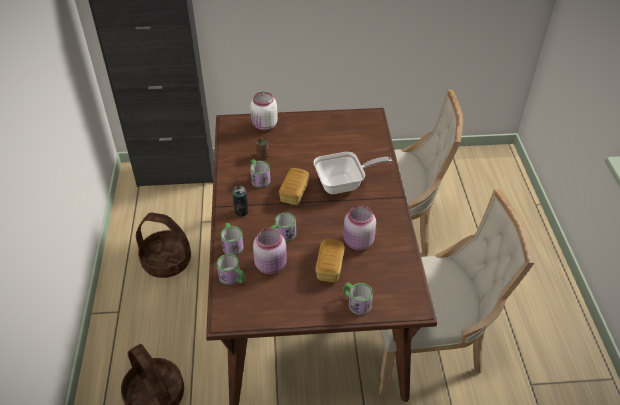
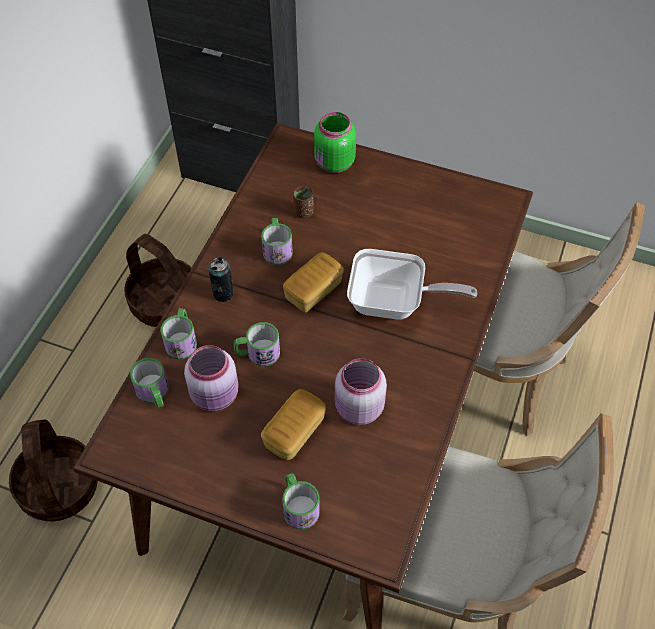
camera: 25 degrees right, 10 degrees up
(264, 126) = (333, 163): white jar -> green jar

